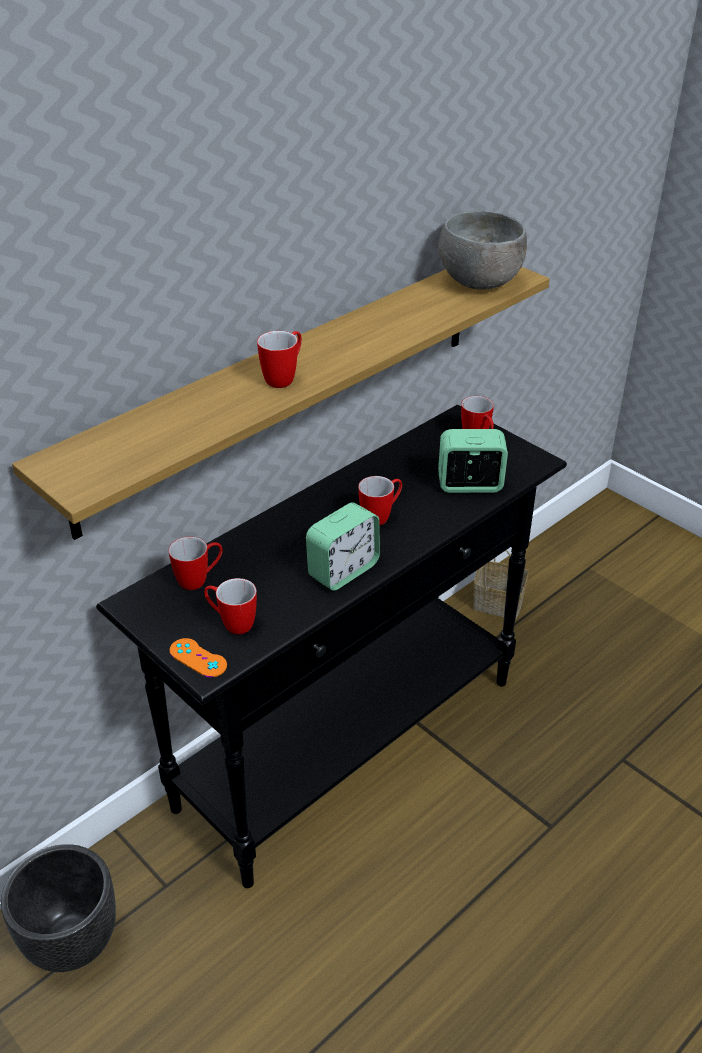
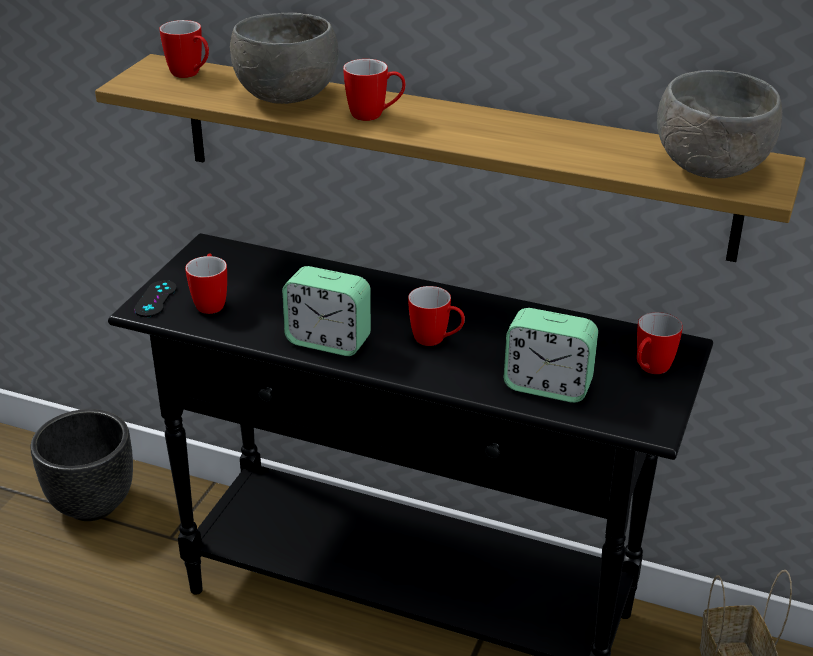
camera: 65 degrees right, 5 degrees down
(198, 658) = (155, 299): orange game controller -> black game controller
(199, 580) = (260, 268): mug -> mug (191, 75)
(206, 409) = (288, 97): none -> grey bowl
(470, 485) = (548, 386): alarm clock -> alarm clock turned 135 degrees clockwise

